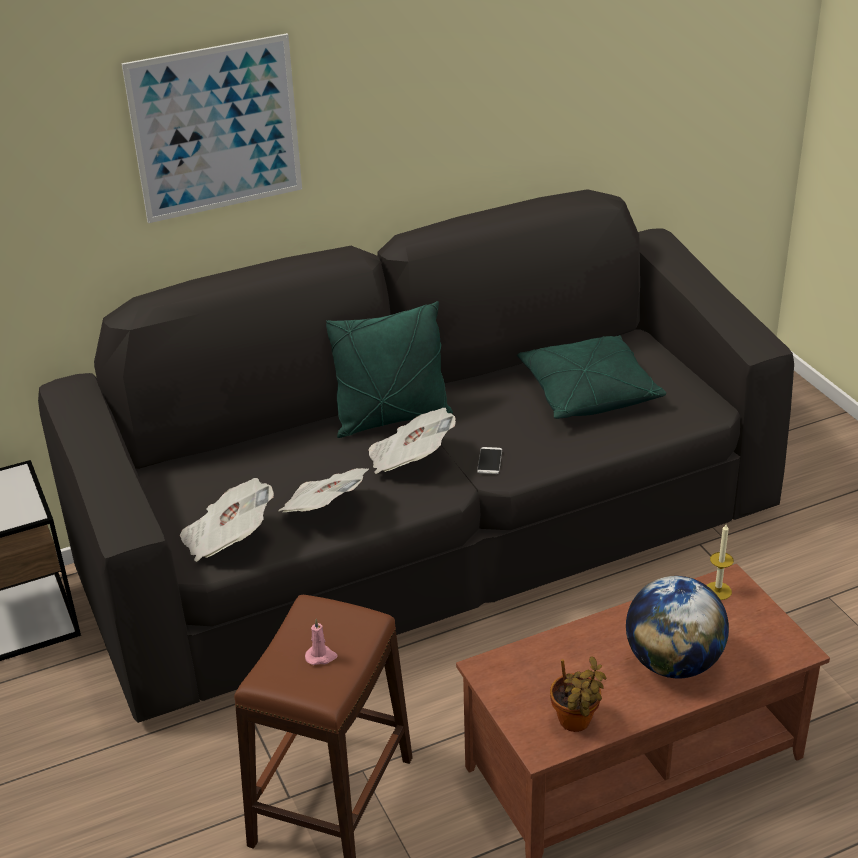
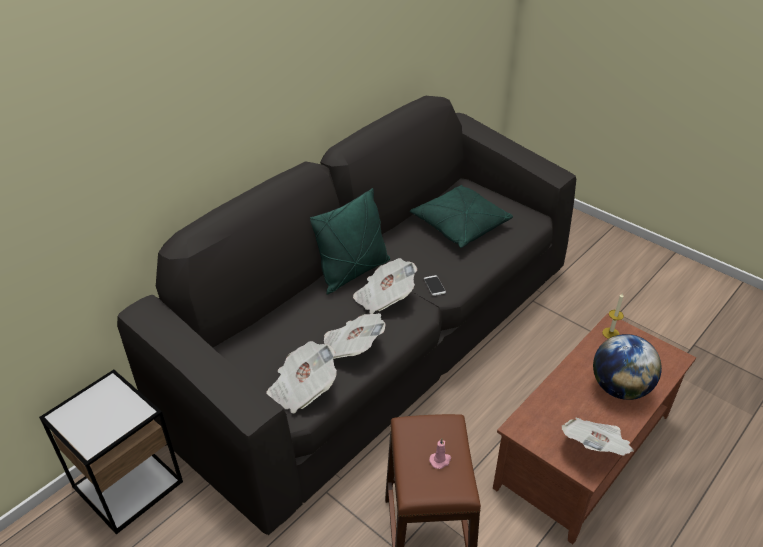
camera: 25 degrees left, 5 degrees up
(216, 129) = (217, 94): picture -> none
(576, 723) = (595, 447): potted plant -> newspaper

